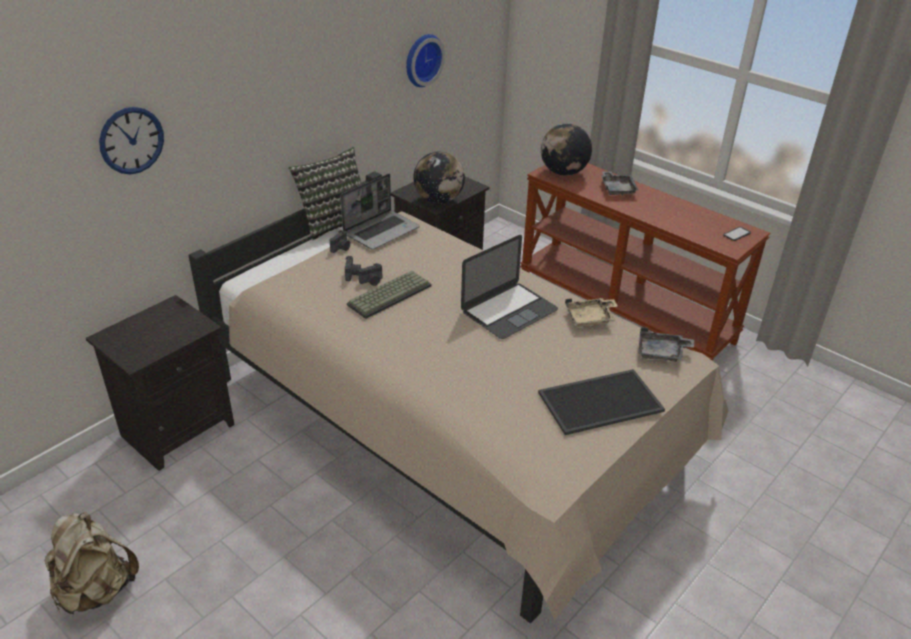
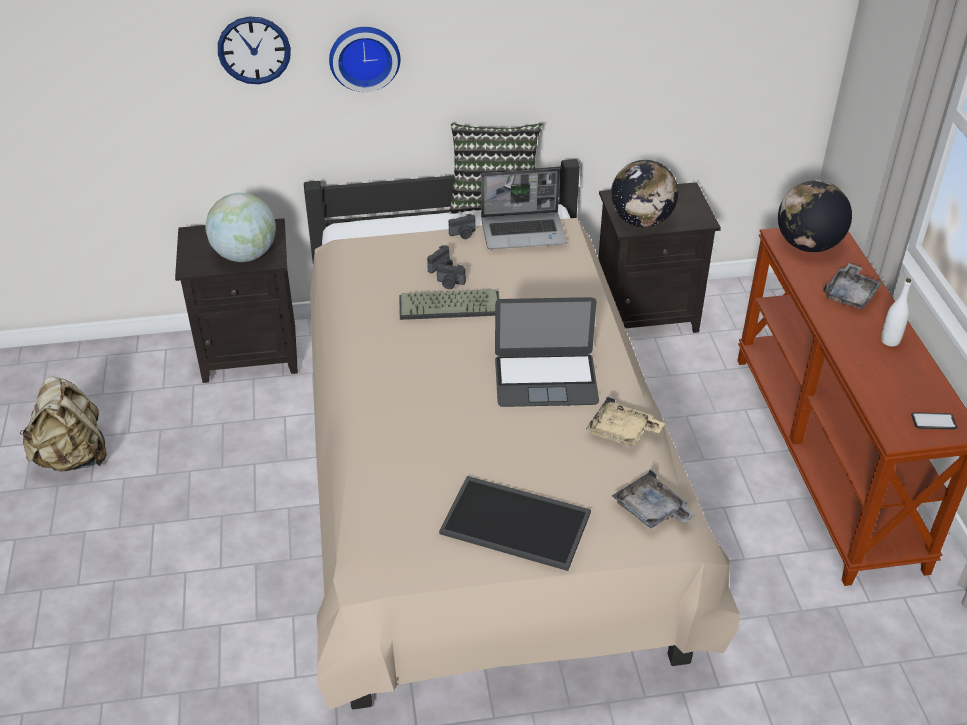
camera: 40 degrees right, 5 degrees up
(174, 333) = (245, 255): none -> globe
(421, 59) = (677, 40): wall clock -> wall clock (364, 56)
(666, 204) = (890, 341): none -> white bottle

